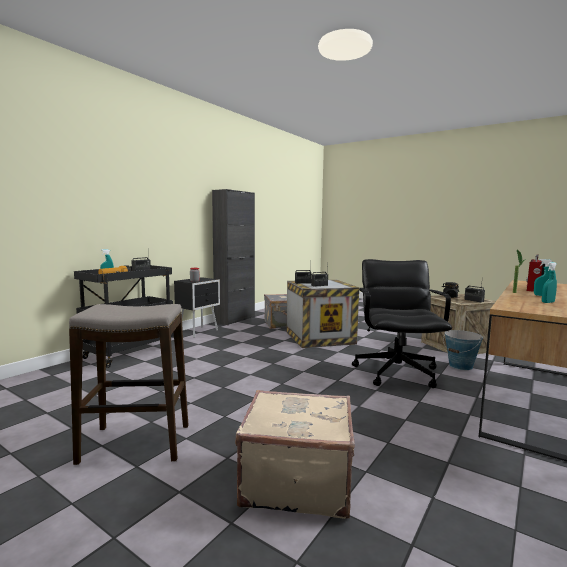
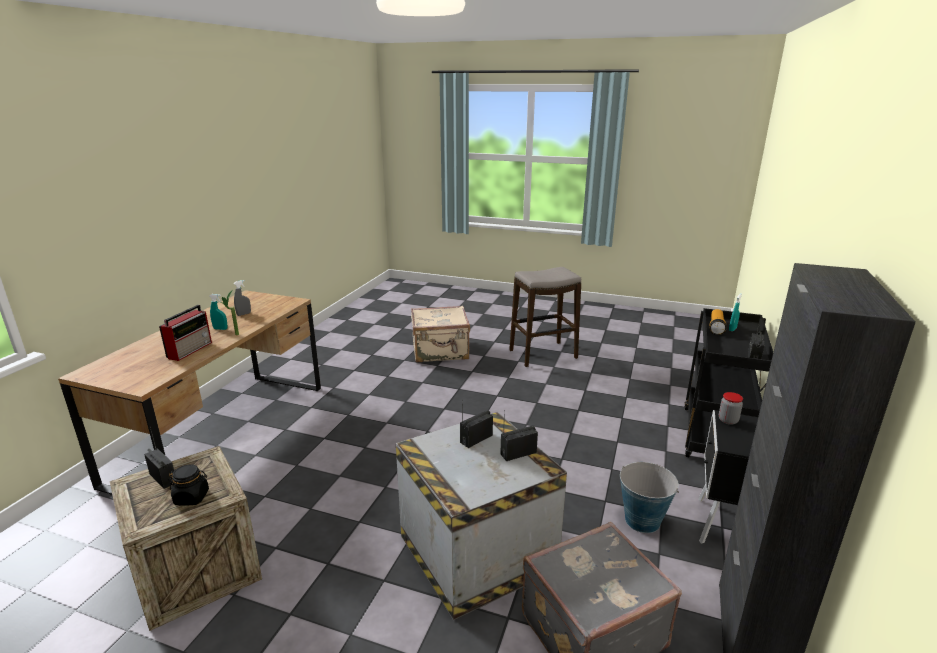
camera: 165 degrees right, 15 degrees up
(397, 372) = (353, 457): black office chair -> none
(461, 366) = (252, 490): bucket -> bucket (642, 520)
(548, 302) = (244, 314): turquoise spray bottle -> grey spray bottle

